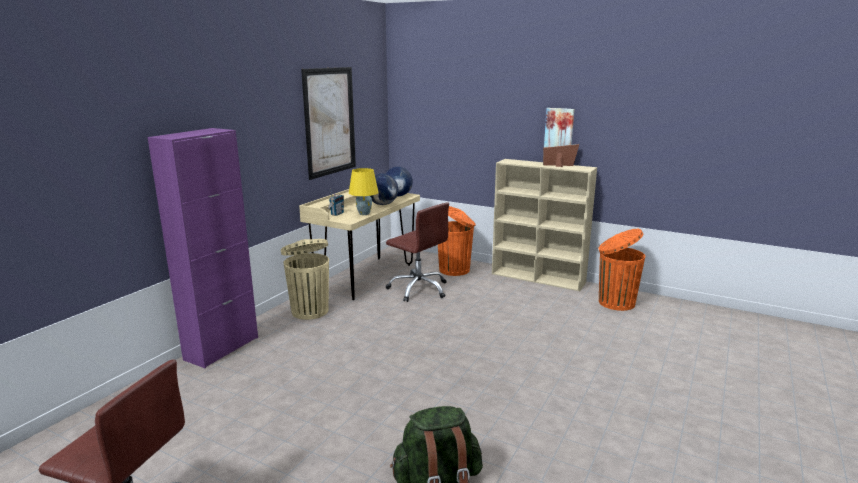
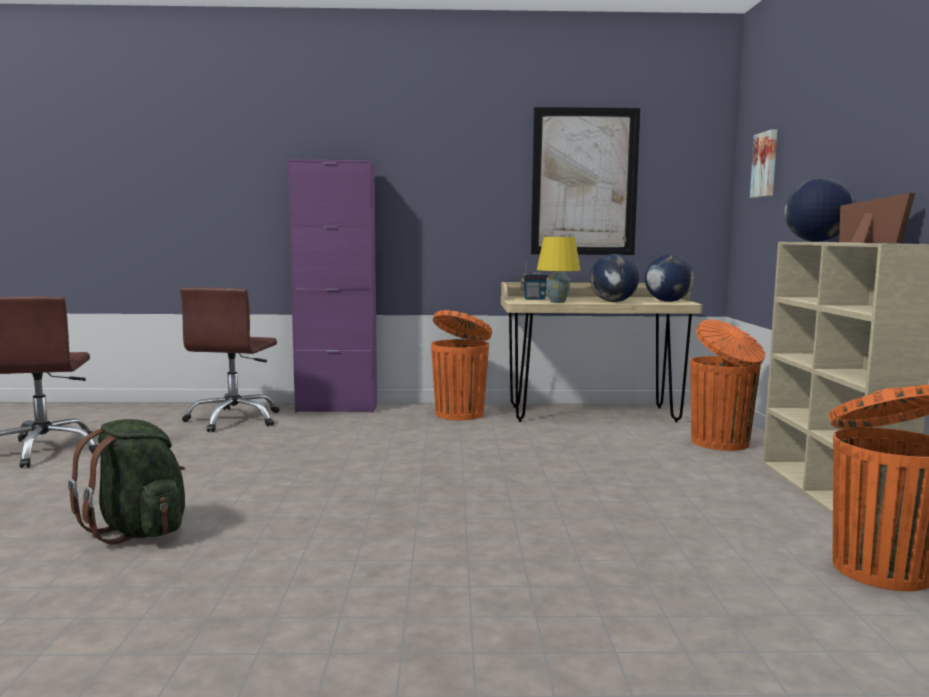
camera: 60 degrees right, 10 degrees down
(309, 311) = (460, 414): beige trash can -> orange trash can
(418, 289) = (611, 439): brown office chair -> brown office chair (234, 420)
(516, 162) = (815, 241): none -> globe
(559, 129) = (898, 167): picture -> picture (766, 164)

